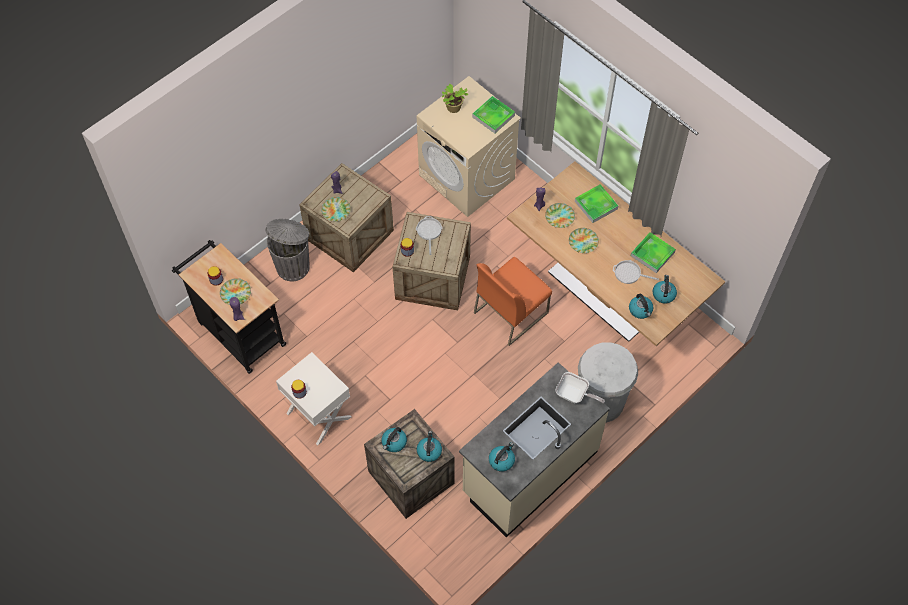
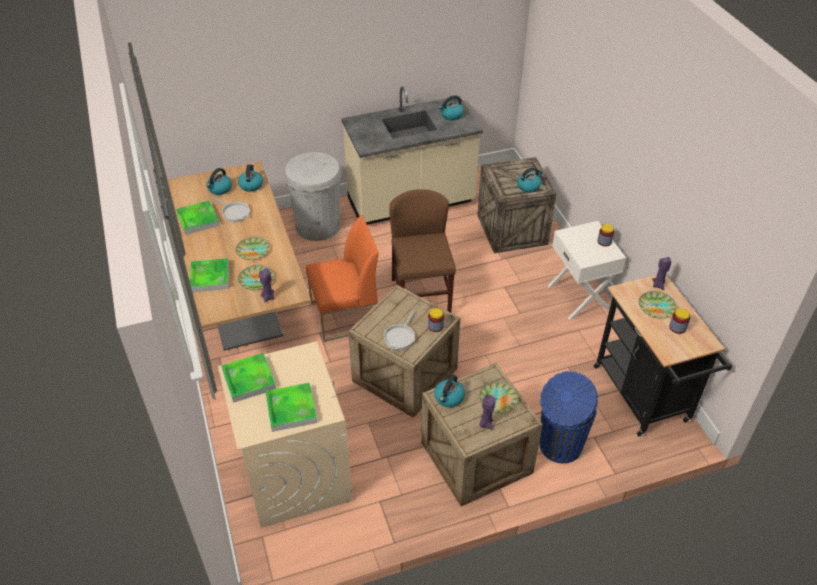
camera: 155 degrees left, 15 degrees down
(293, 266) = (559, 446): grey trash can -> blue trash can
(429, 451) = (500, 173): kettle -> kettle (449, 398)
(453, 108) = (291, 409): potted plant -> tray
(458, 357) = (421, 297): none -> brown chair
(574, 395) = (363, 132): frying pan -> none

